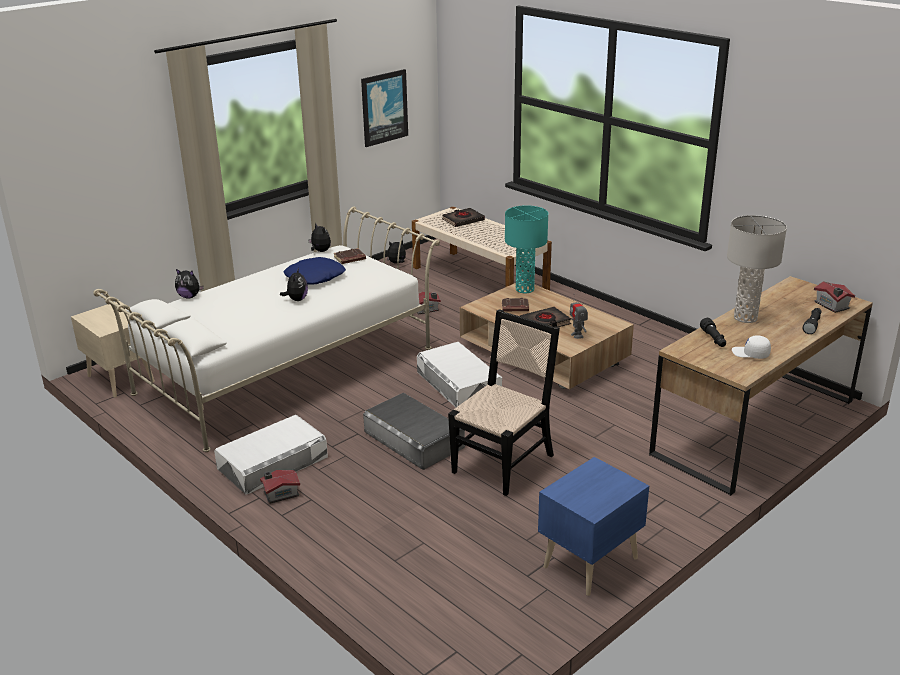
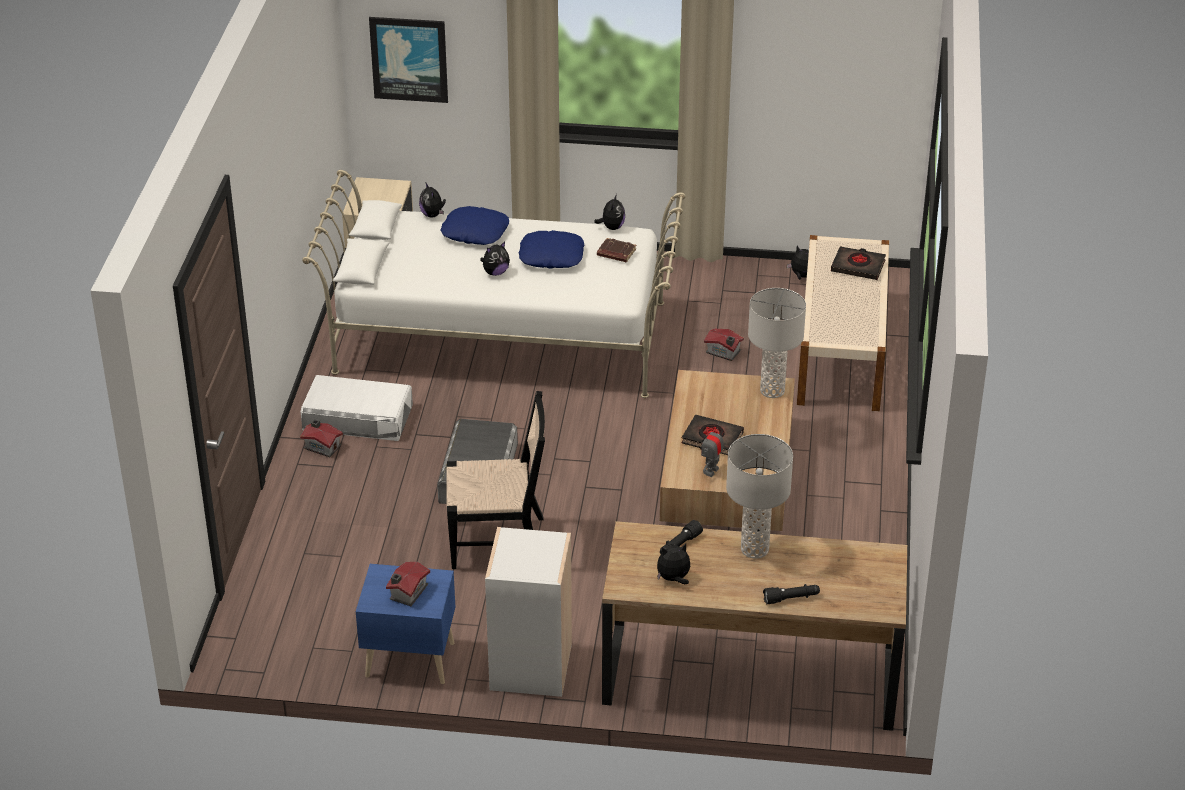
camera: 50 degrees right, 10 degrees up
(239, 290) = (475, 232): none -> blue pillow
(384, 107) = (829, 80): picture -> picture (409, 58)
(459, 383) = (604, 449): white storage box -> none
(514, 308) = (721, 404): brown book -> none
(525, 289) = (772, 390): turquoise table lamp -> white table lamp
(657, 508) = (530, 666): none -> bookcase
(750, 354) = (673, 579): white cap -> plush toy
(831, 306) = (858, 597): toy house -> toy house (407, 592)

